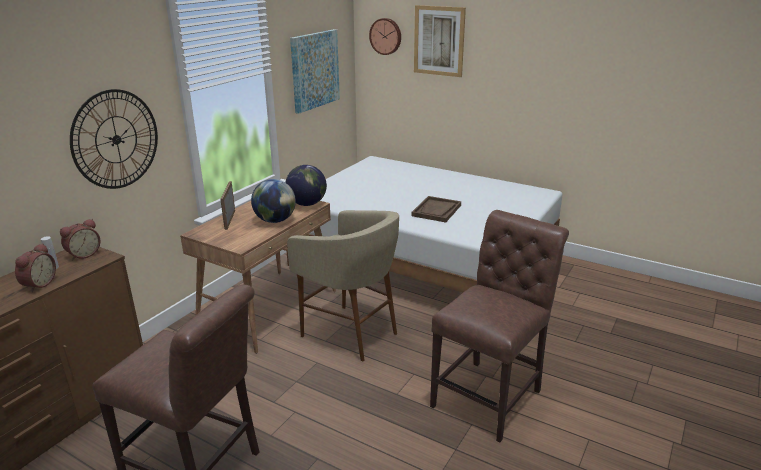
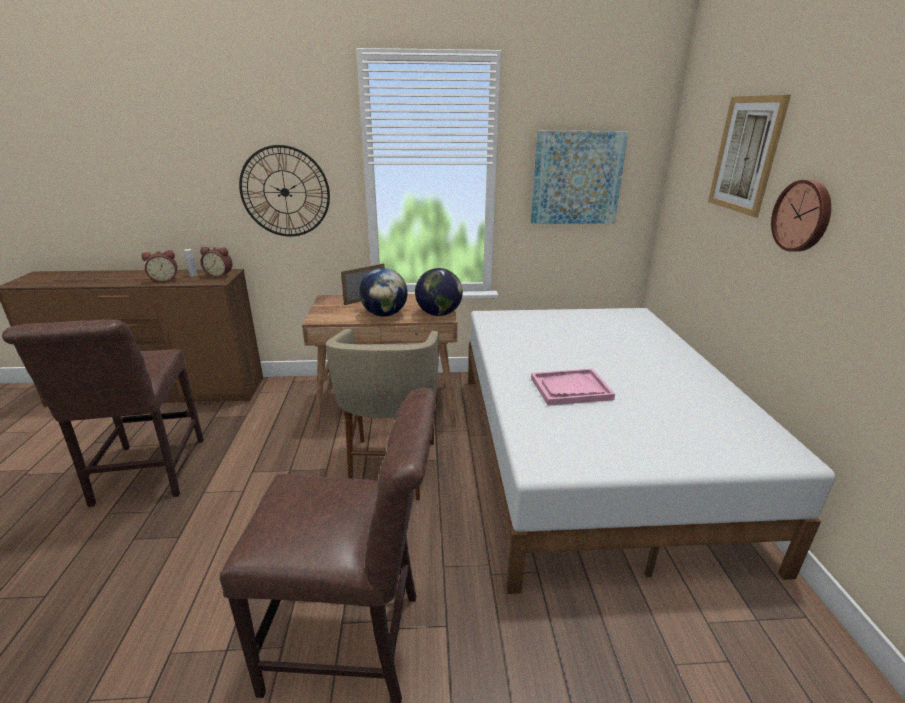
camera: 55 degrees right, 0 degrees up
(386, 36) = (696, 146): wall clock -> wall clock (803, 216)
(436, 210) = (570, 389): brown tray -> pink tray

